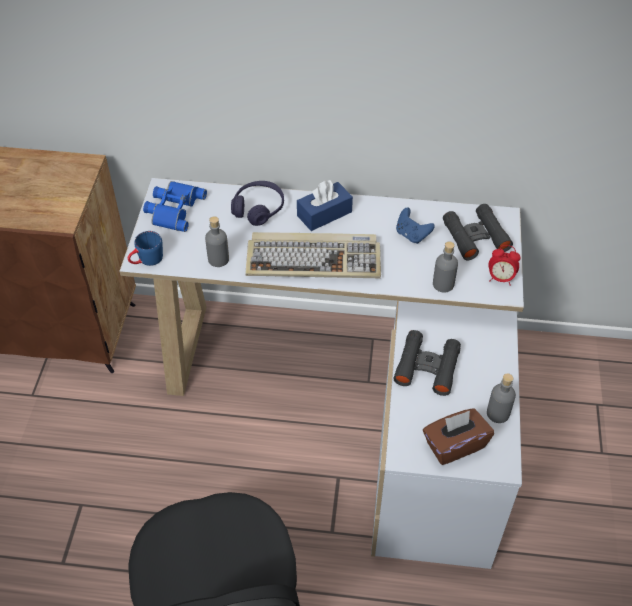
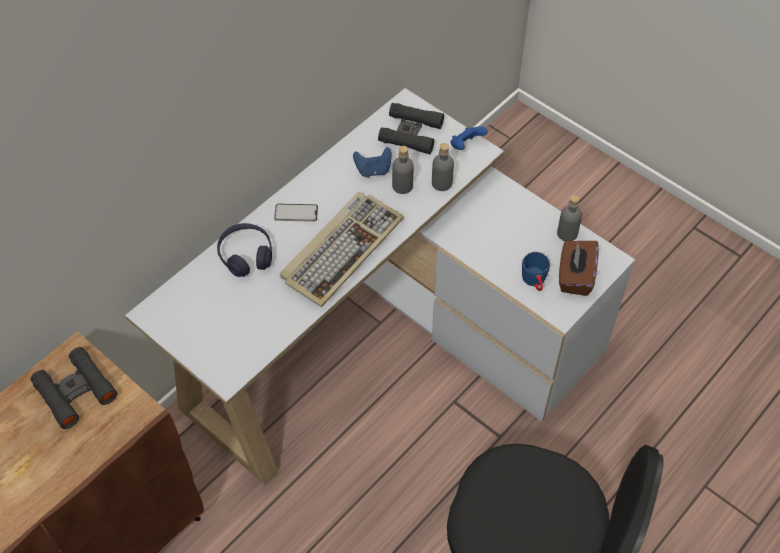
camera: 55 degrees left, 5 degrees up
(146, 260) = (232, 373): blue mug -> blue mug (535, 281)
(173, 209) = (185, 319): blue binoculars -> none
(218, 259) = (281, 317): grey bottle -> grey bottle (402, 186)
(324, 214) = (296, 213): blue tissue box -> phone
(427, 367) = (492, 249): black binoculars -> black binoculars (75, 391)
(500, 279) = (466, 145): alarm clock -> blue game controller

